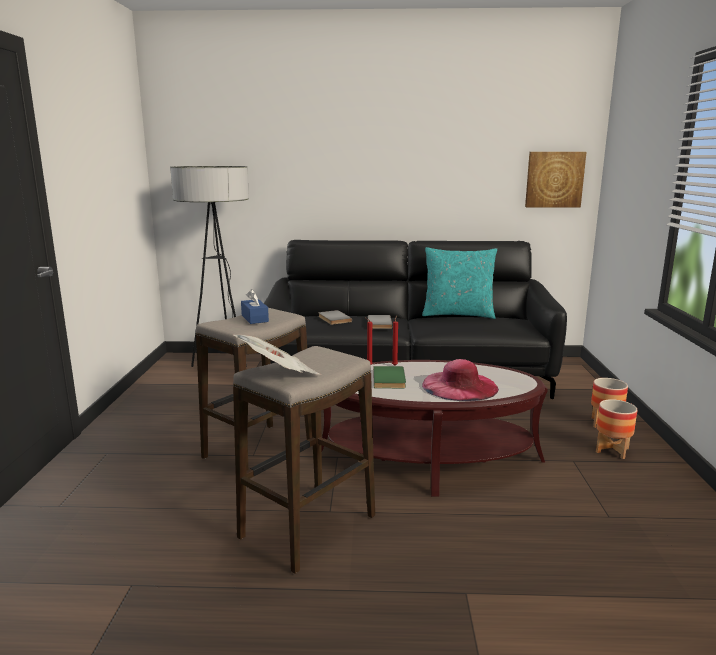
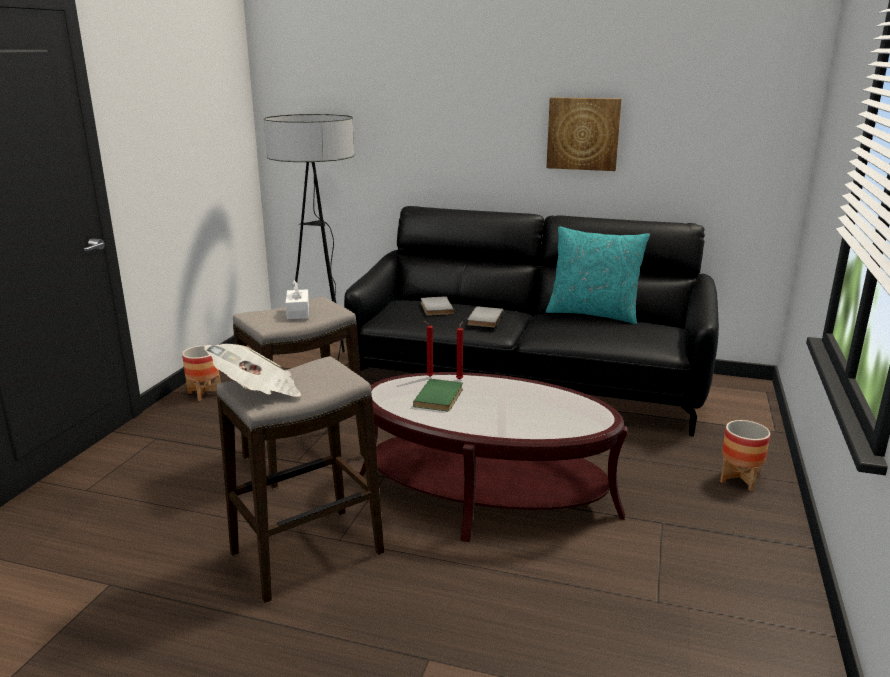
camera: 15 degrees right, 5 degrees up
(254, 318) = (298, 312): blue tissue box -> white tissue box
(459, 386) = (513, 416): pink hat -> none
(554, 179) = (746, 143): picture -> picture (583, 134)
(612, 450) = (723, 516): planter -> planter (205, 393)

